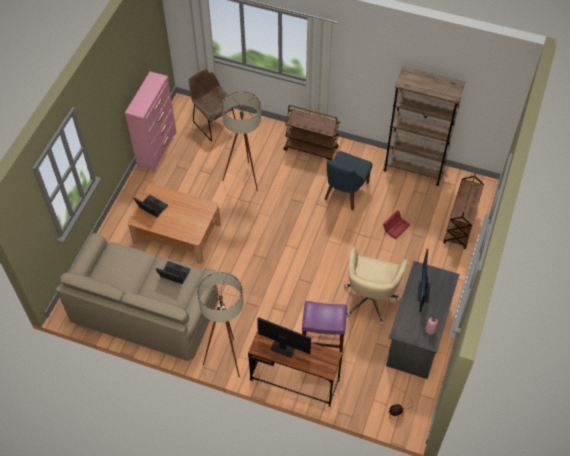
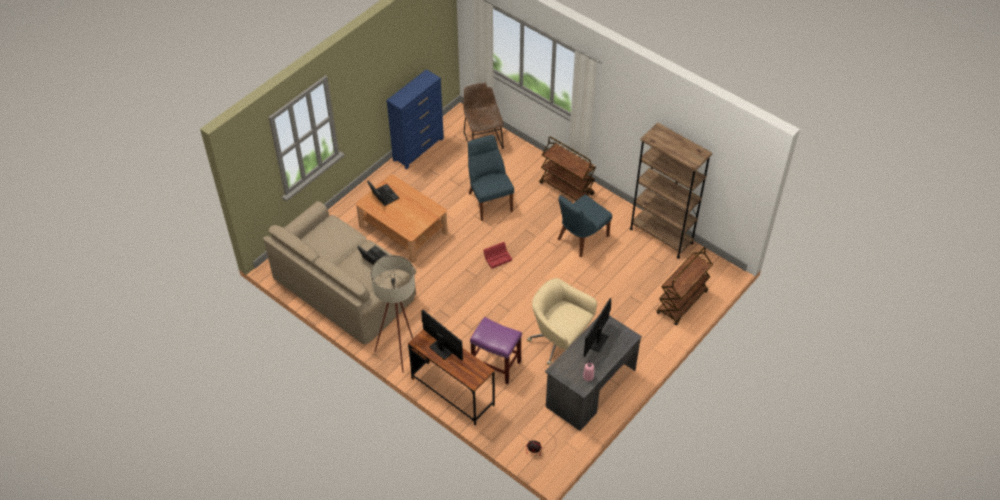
camera: 20 degrees right, 5 degrees down
(157, 149) = (418, 149): pink dresser -> blue dresser
(245, 180) = (489, 200): beige floor lamp -> blue chair
(371, 298) = (560, 342): beige office chair -> beige office chair turned 90 degrees clockwise
(396, 226) = (616, 284): red storage box -> red storage box (498, 257)

